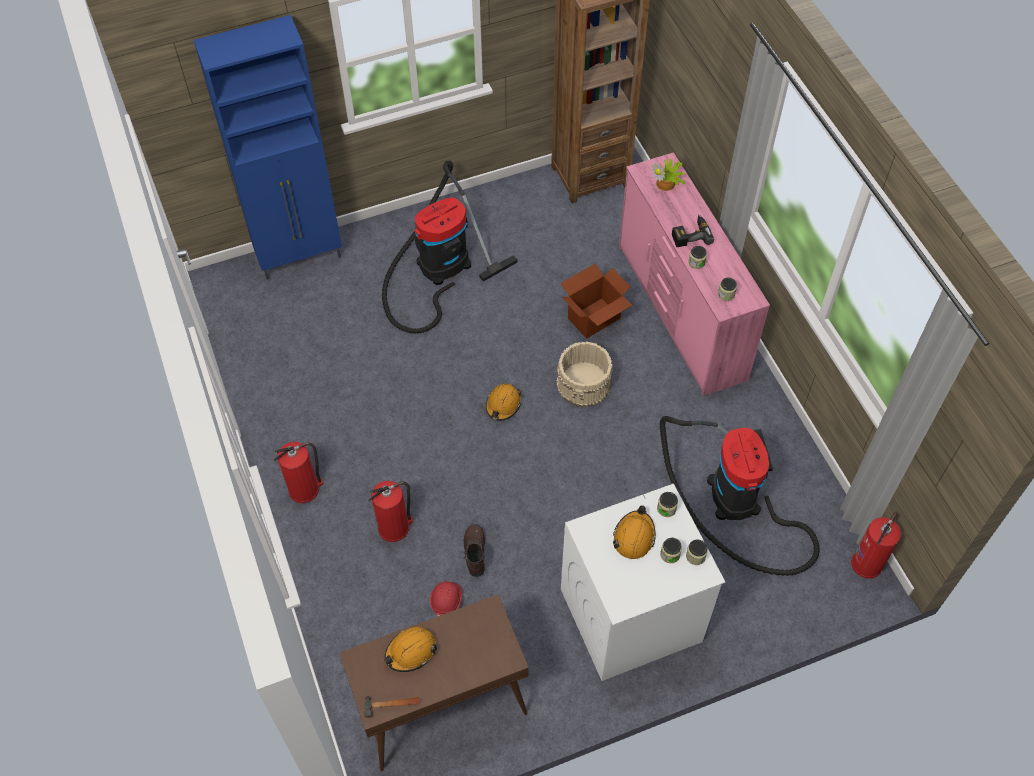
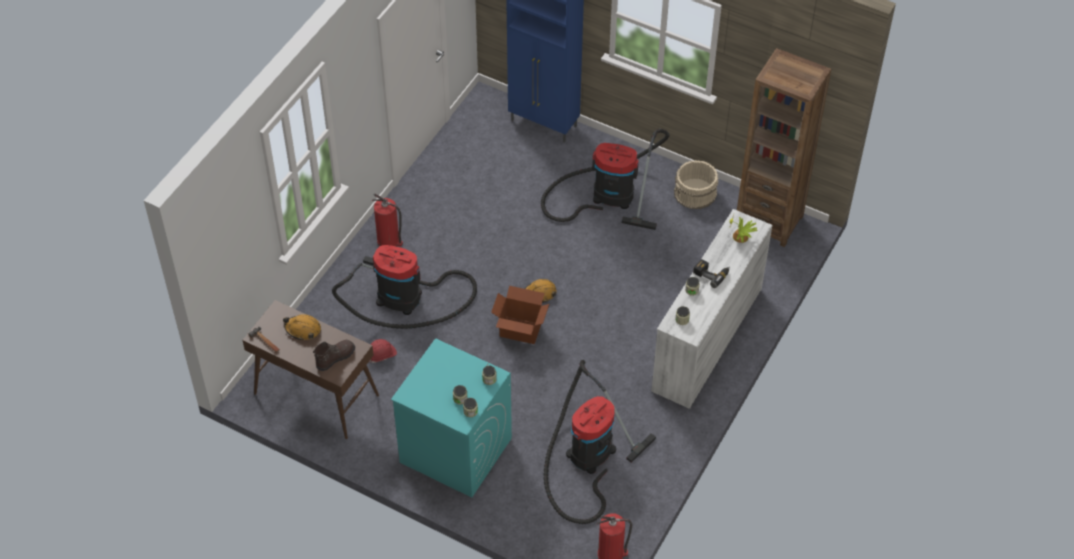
camera: 50 degrees right, 5 degrees down
(394, 528) = (404, 298): fire extinguisher -> vacuum cleaner
(474, 553) = (424, 347): brown boot -> brown boot (335, 358)
(584, 383) = (597, 324): beige bucket -> beige bucket (695, 193)
(594, 318) = (653, 297): cardboard box -> cardboard box (520, 330)
(630, 616) = (454, 450): white washing machine -> turquoise washing machine
(634, 537) = (455, 375): orange hard hat -> none
(680, 313) = (706, 339): pink dresser -> white dresser

